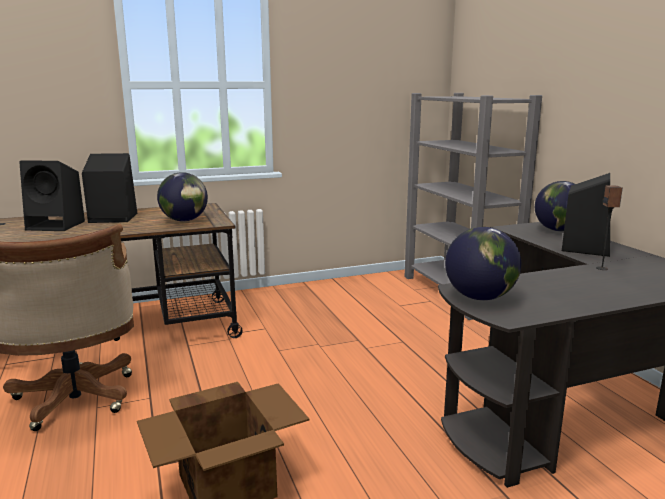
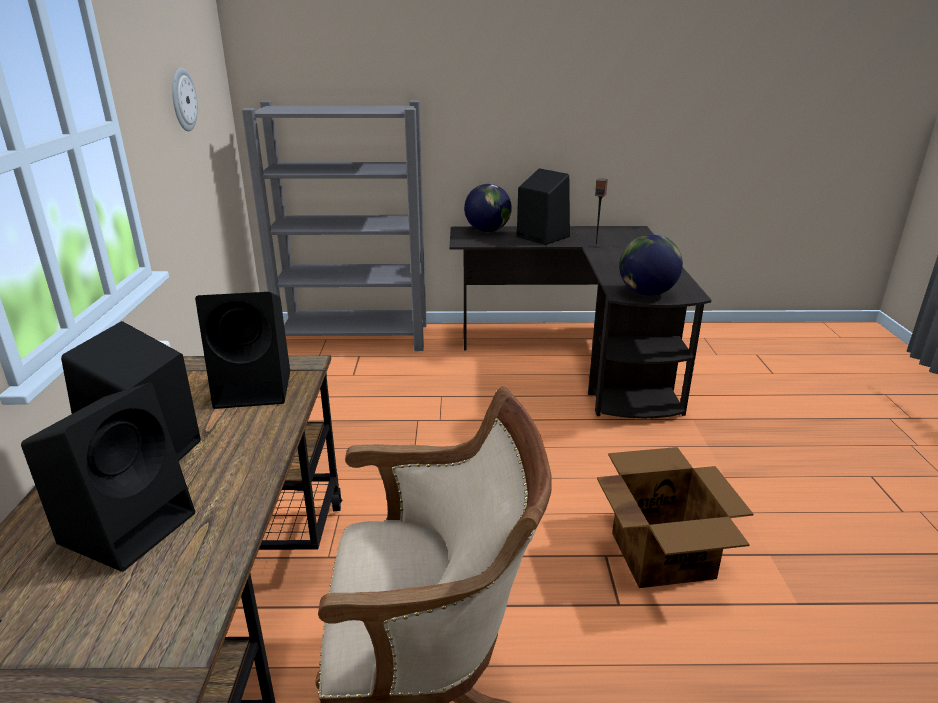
camera: 70 degrees left, 10 degrees up
(184, 220) = (256, 389): globe -> black speaker
(363, 81) = (182, 100): none -> wall clock

